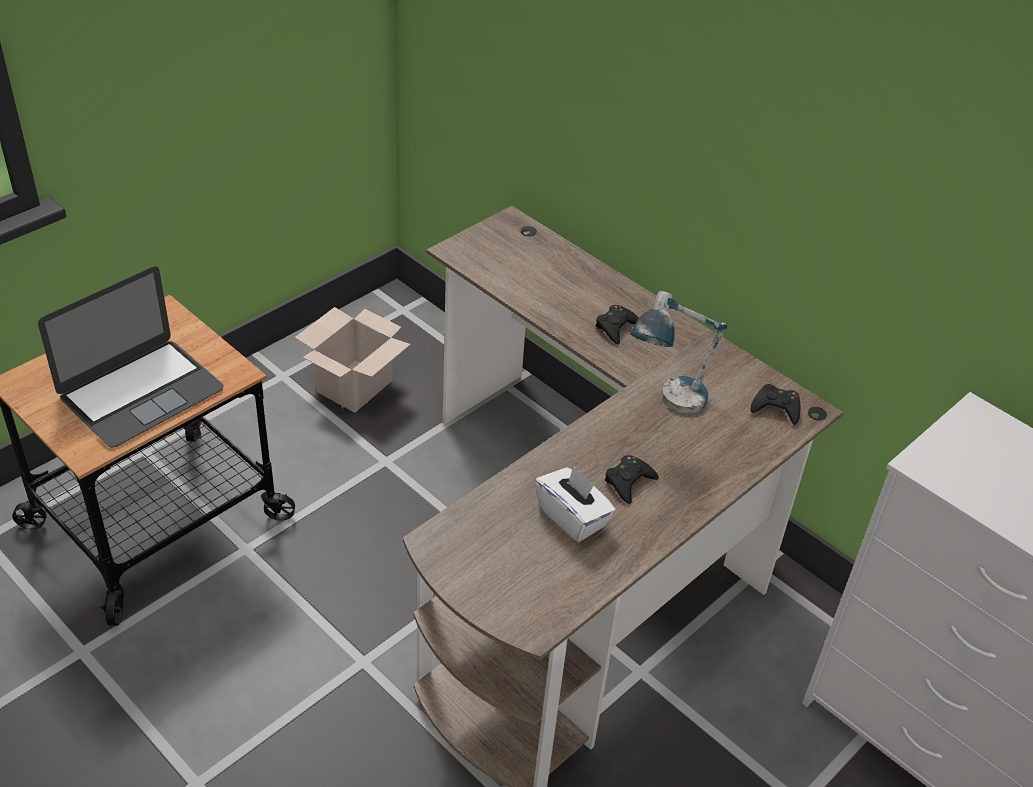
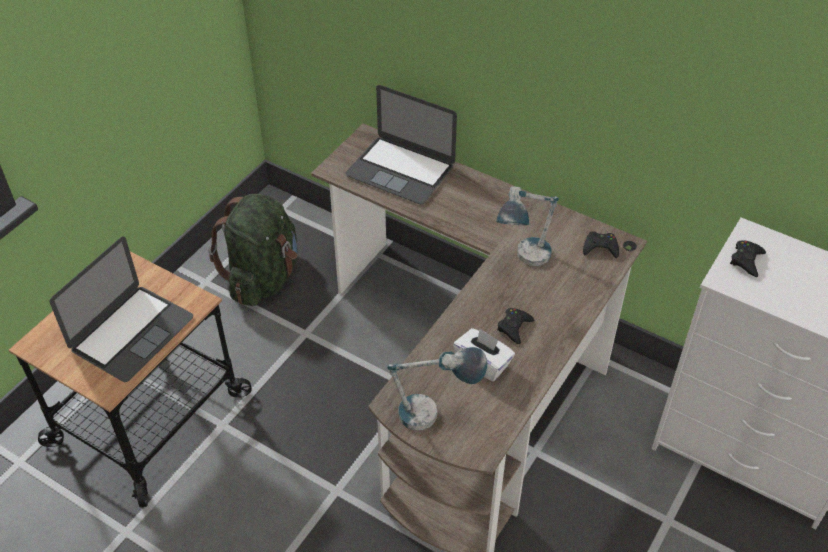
camera: 10 degrees left, 5 degrees up
(354, 385) = (263, 277): cardboard box -> green backpack
(486, 569) = (435, 416): none -> table lamp
(541, 266) = (400, 170): none -> laptop
(616, 327) = (470, 208): black game controller -> black game controller (746, 260)

